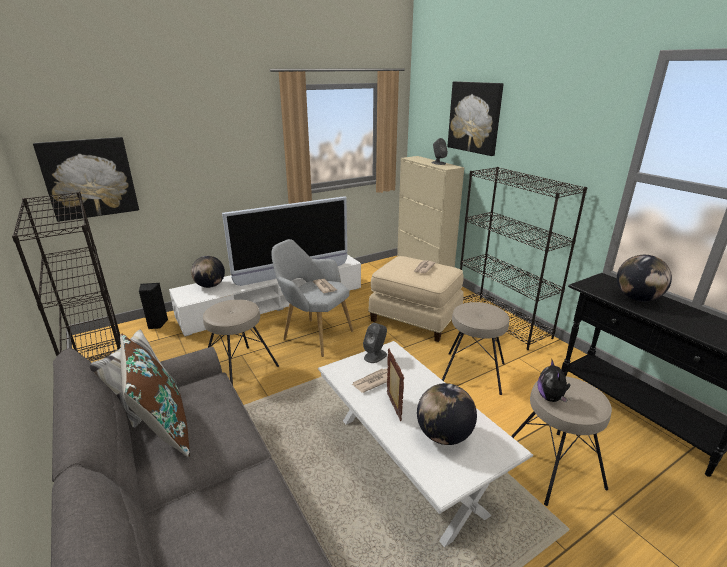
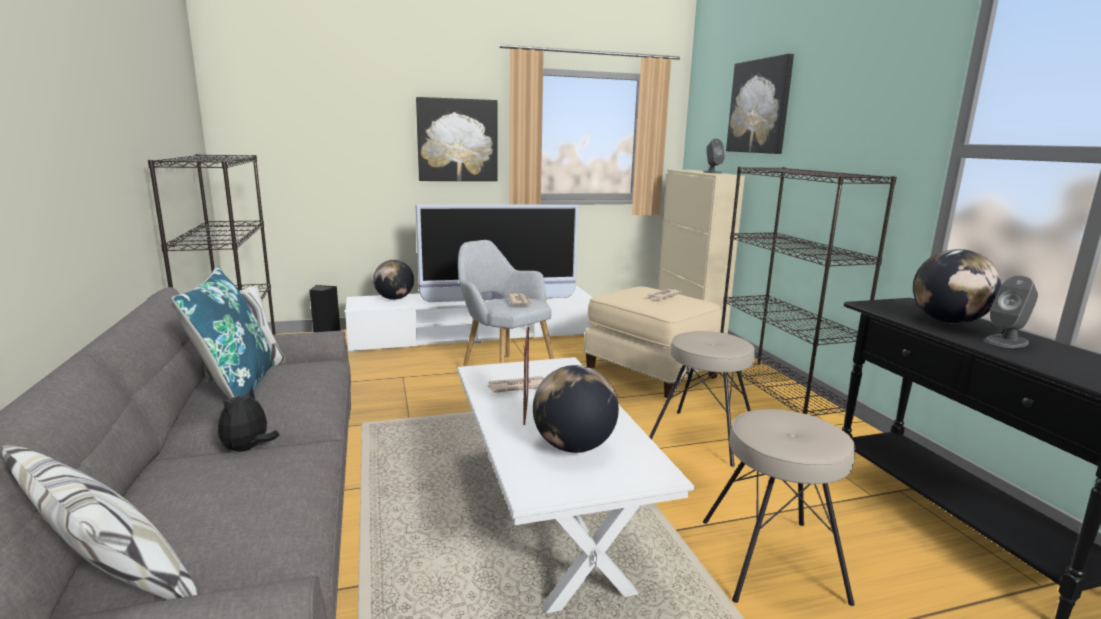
camera: 15 degrees right, 10 degrees down
(89, 178) = (279, 153): picture -> picture (457, 140)
(163, 429) = (236, 389): brown pillow -> blue pillow
(239, 368) = (392, 388): beige stool -> none
(375, 356) = (539, 366): grey speaker -> grey speaker (1006, 341)
(551, 398) = (756, 427): plush toy -> plush toy (248, 449)

